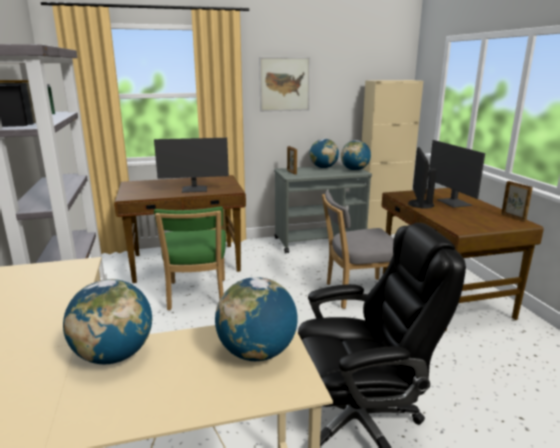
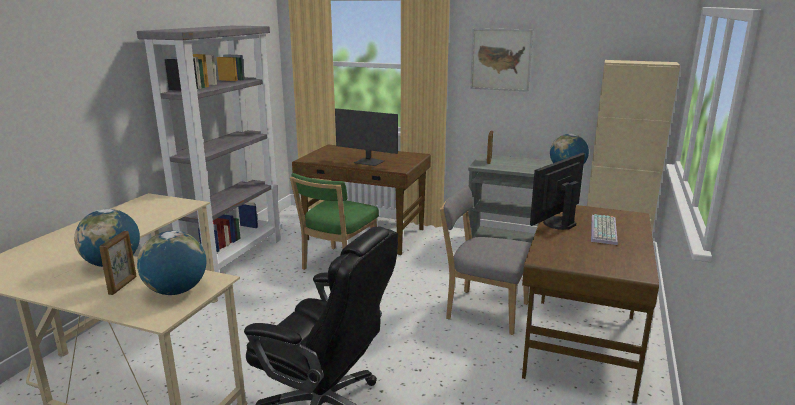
camera: 35 degrees right, 0 degrees up
(323, 167) = (536, 161): globe -> none
(453, 203) = (605, 230): monitor -> keyboard
(513, 217) = (643, 265): picture frame -> picture frame (123, 285)

